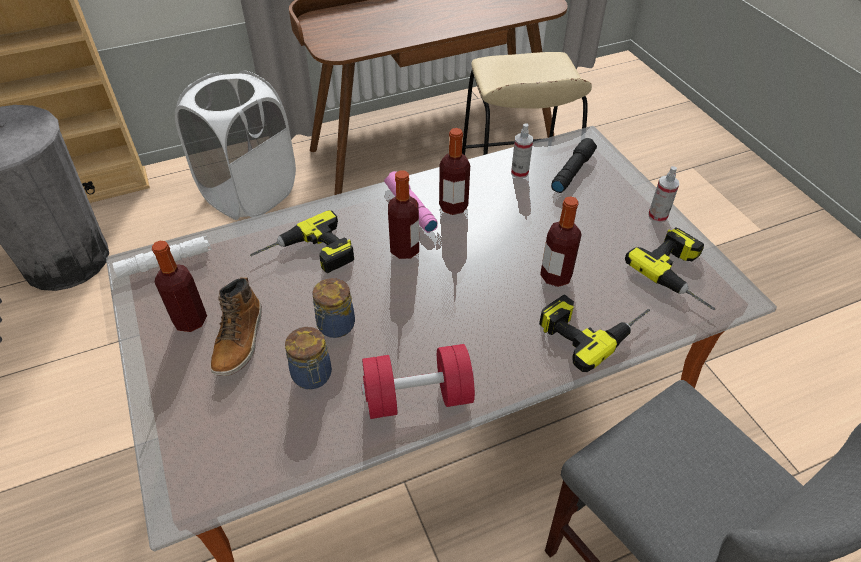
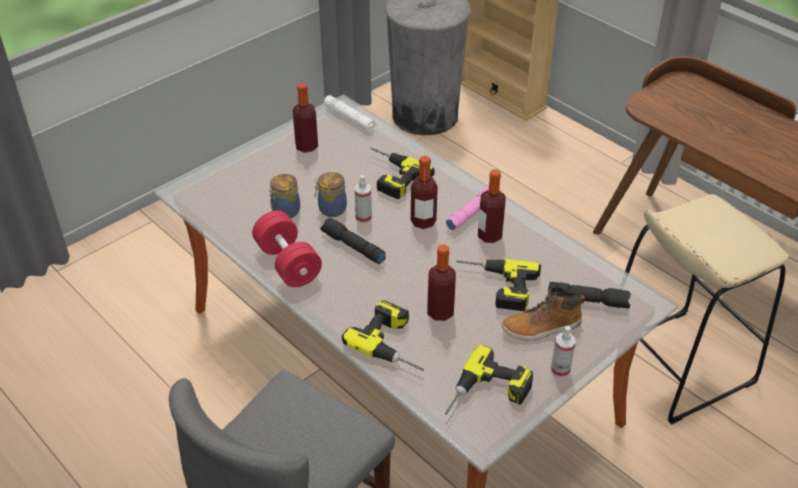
camera: 70 degrees right, 5 degrees down
(240, 340) = (300, 172): boot -> boot (541, 327)
(250, 194) = (560, 177): white laundry basket -> none
(417, 323) = (352, 247): none -> black flashlight
(519, 172) = (562, 266): spray bottle -> spray bottle (363, 217)
(531, 225) = (495, 286): none -> power drill

